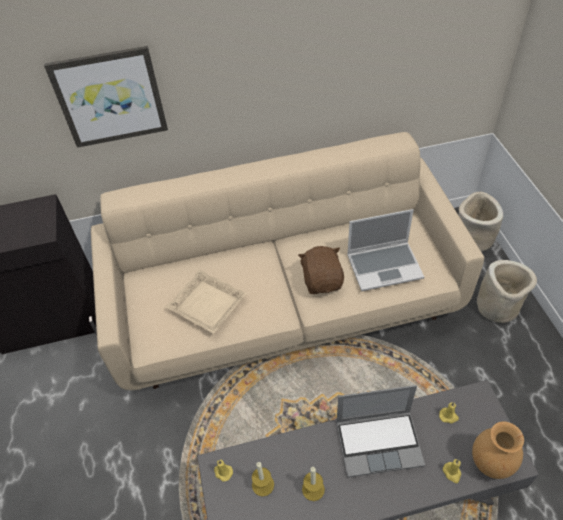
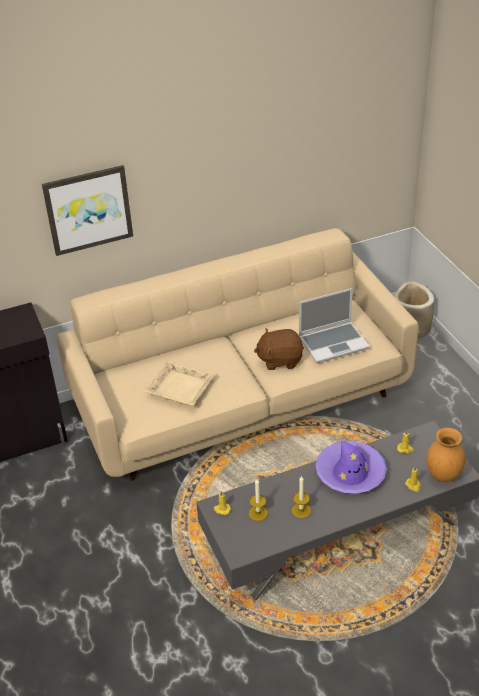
camera: 10 degrees left, 10 degrees down
(322, 281) = (280, 360): brown plush toy -> brown plush toy turned 75 degrees counterclockwise
(379, 442) = (350, 473): laptop -> purple hat
(498, 307) = (441, 381): beige planter -> none

